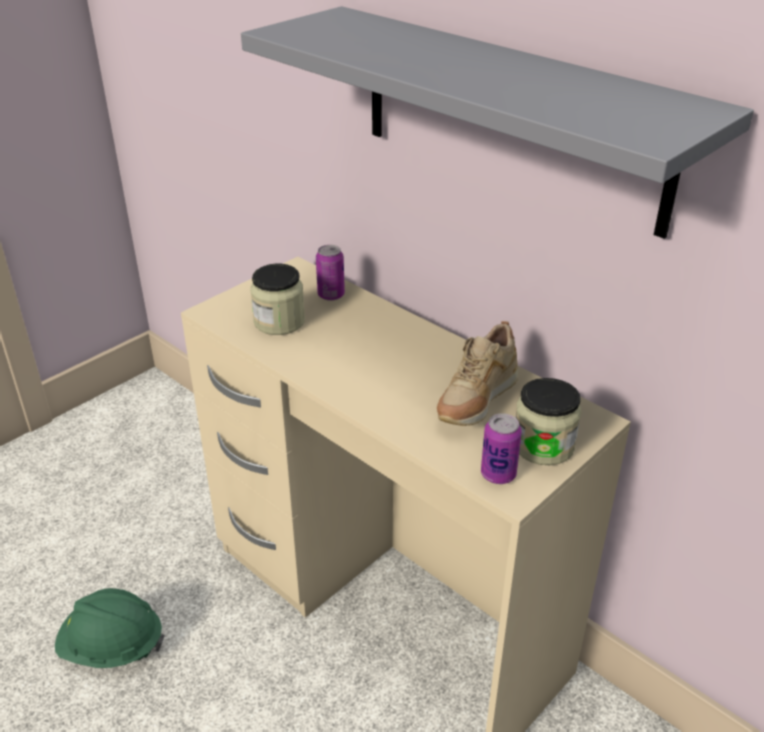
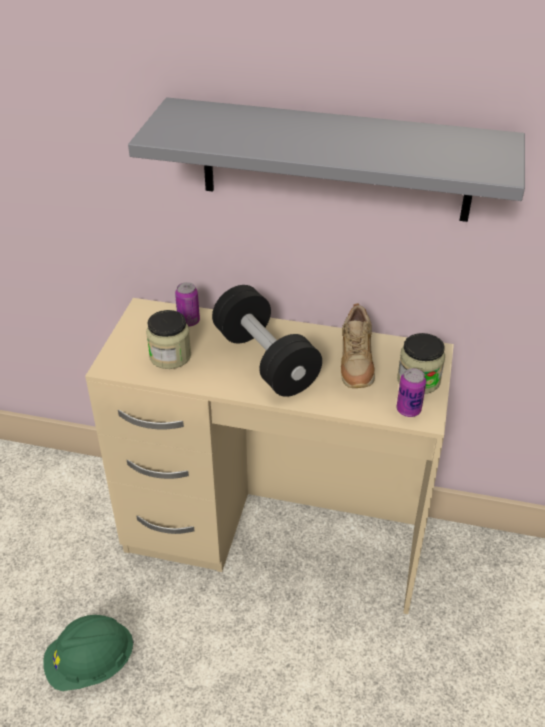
camera: 30 degrees left, 5 degrees up
(375, 360) = (265, 360): none -> black dumbbell

